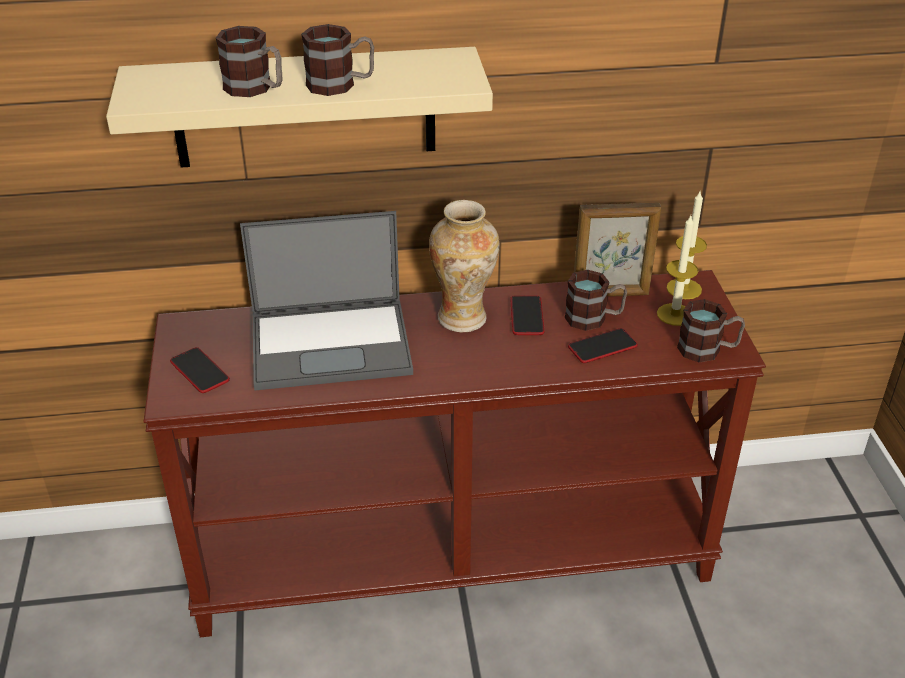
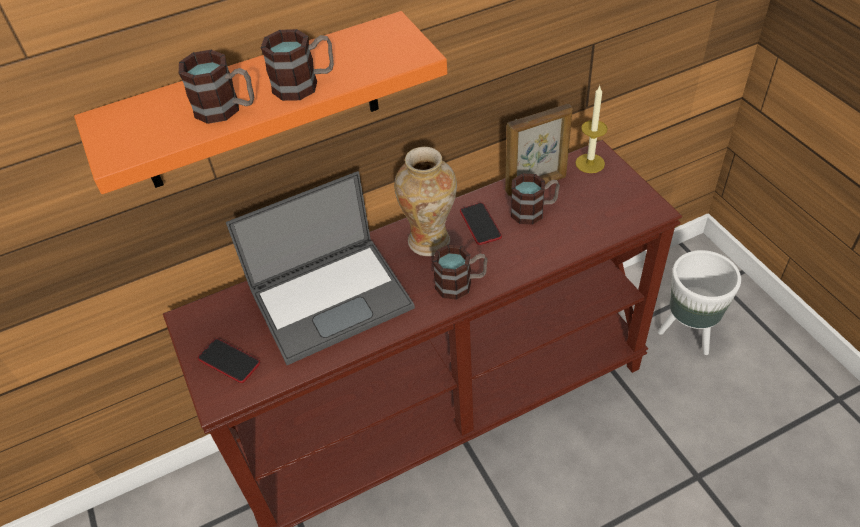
camera: 15 degrees left, 10 degrees up
(304, 108) = (259, 104): beige shelf -> orange shelf
(602, 347) = (553, 236): phone -> none
(675, 314) = (594, 189): candle -> none
(708, 350) = (634, 214): mug -> mug (461, 284)
(793, 560) = (688, 333): none -> white planter

